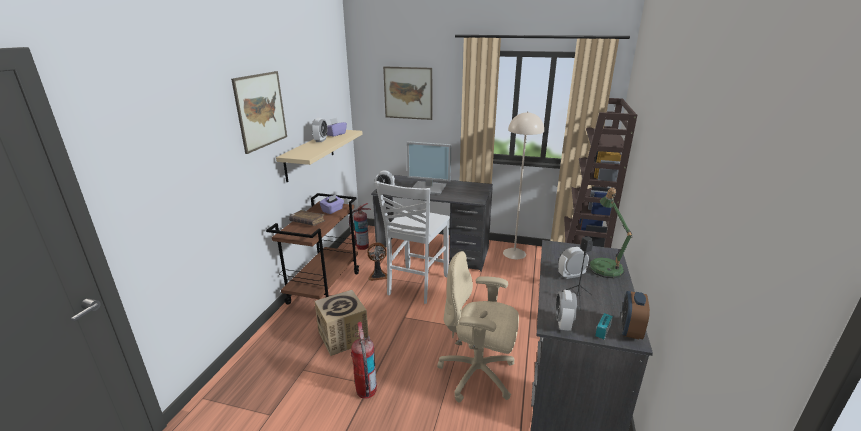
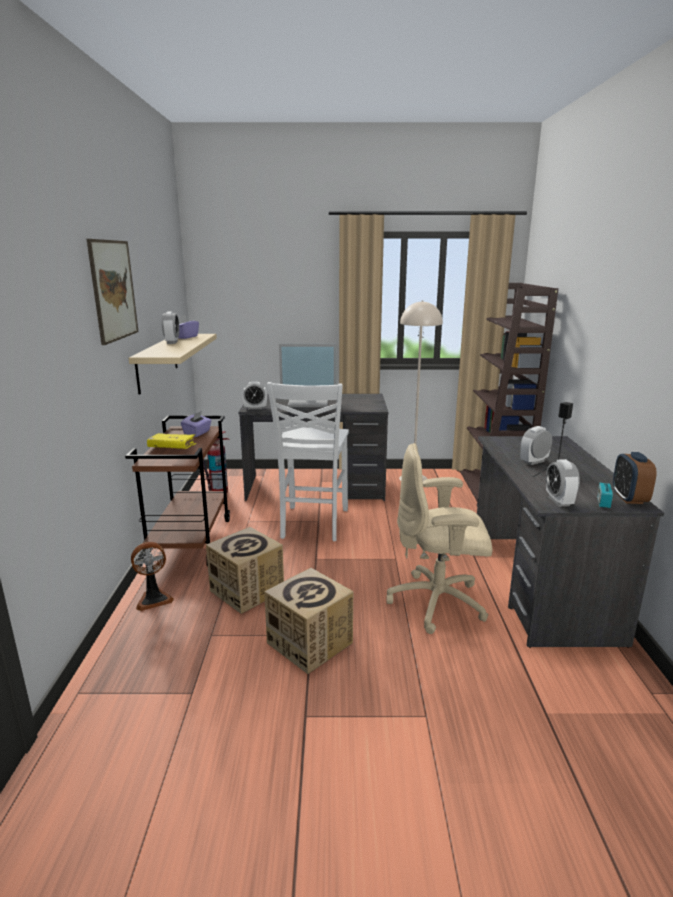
camera: 15 degrees left, 5 degrees down
(307, 222) = (172, 447): brown book -> yellow book
(366, 391) = (309, 643): fire extinguisher -> cardboard box
(378, 275) = (257, 519): fan -> fan (154, 599)
(408, 93) = (267, 287): picture -> none
(604, 266) = (561, 451): table lamp -> none

